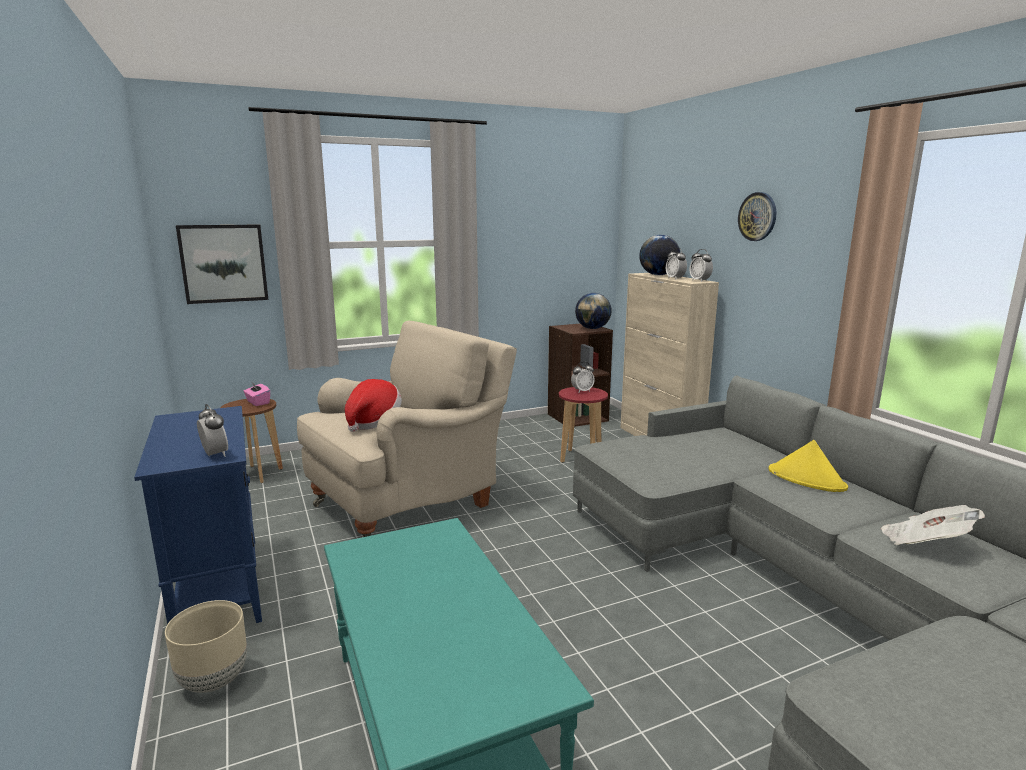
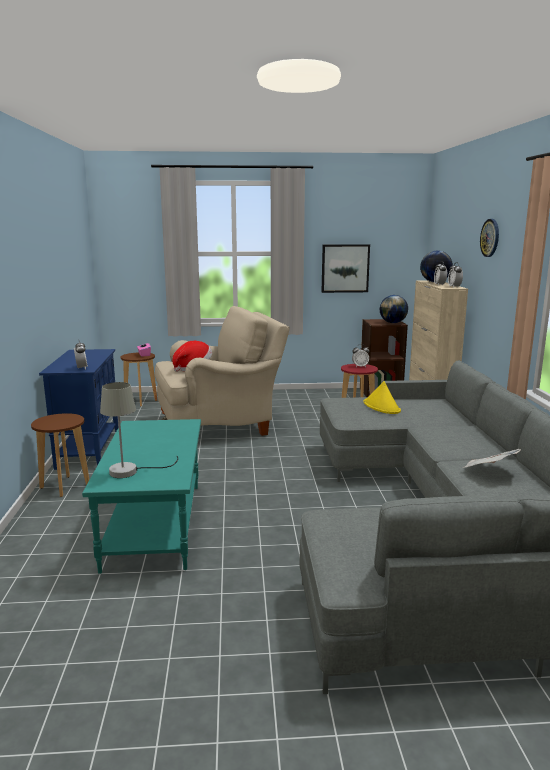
camera: 20 degrees right, 0 degrees up
(213, 680) = (64, 486): beige planter -> brown stool
(223, 263) = (133, 264): picture -> picture (345, 268)
(445, 674) = (132, 471): none -> grey table lamp
(807, 479) = (458, 432): yellow hat -> yellow hat (381, 407)

